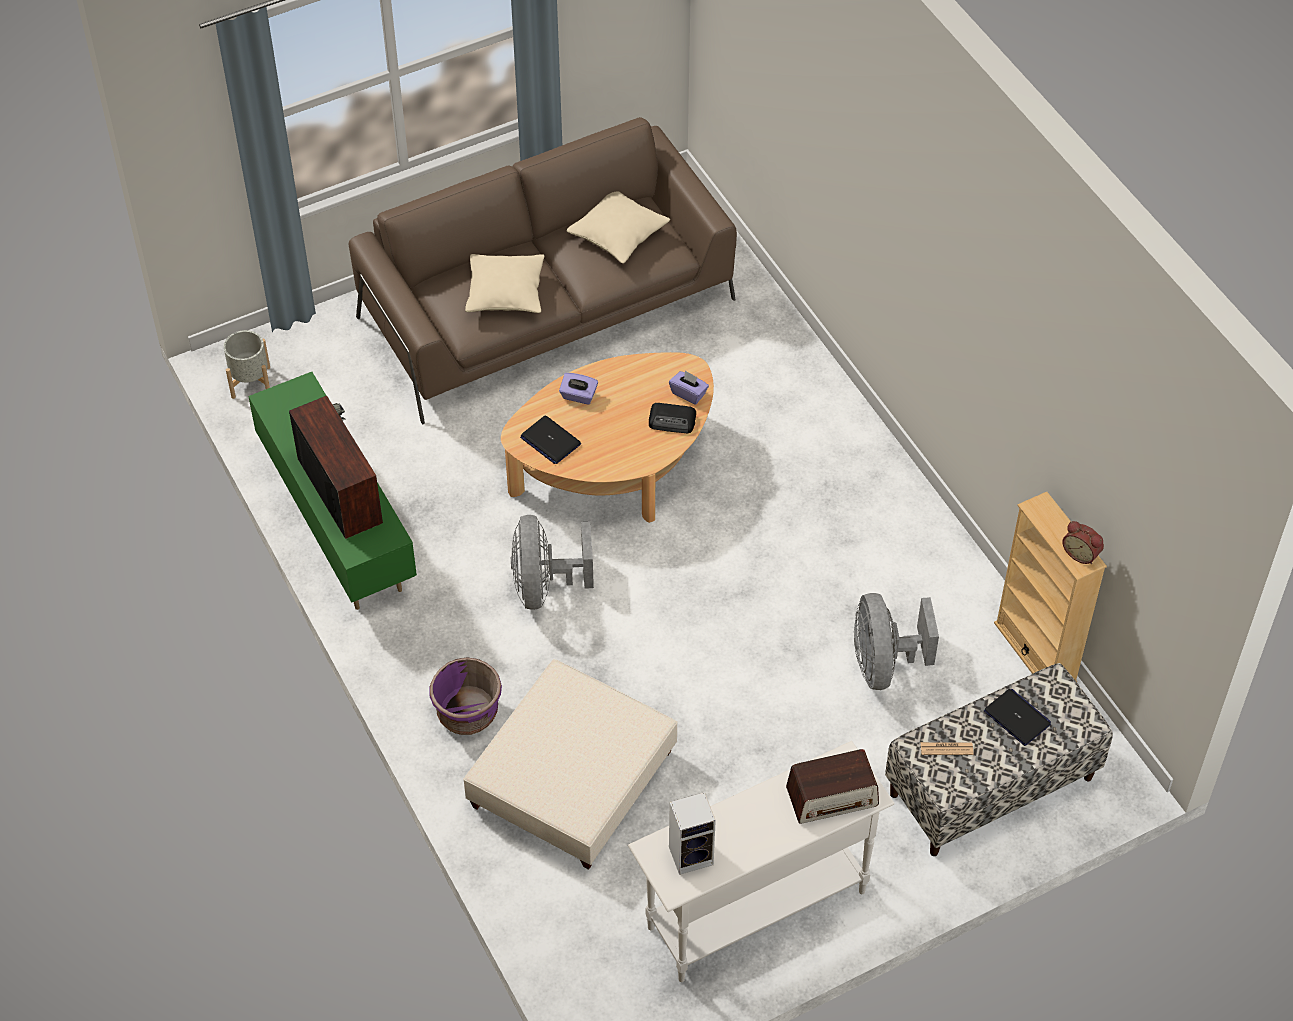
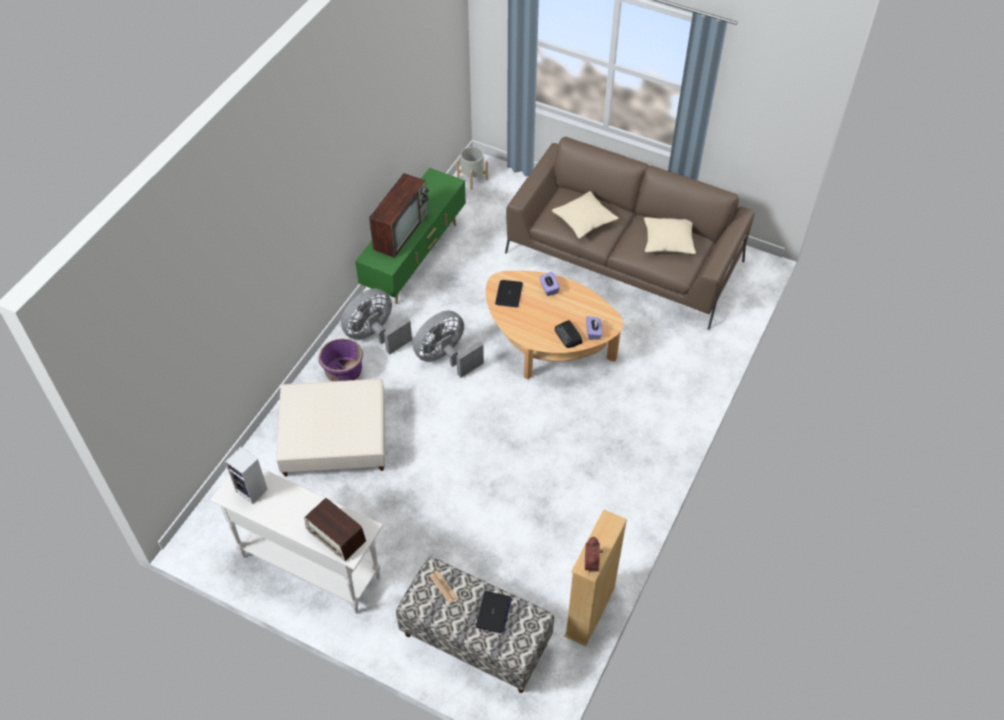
camera: 55 degrees right, 0 degrees up
(883, 664) = (518, 537): grey fan -> grey fan (375, 335)

